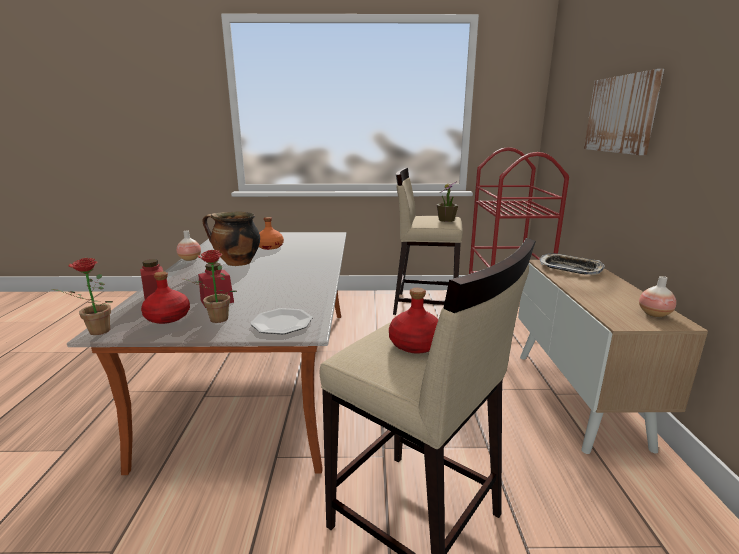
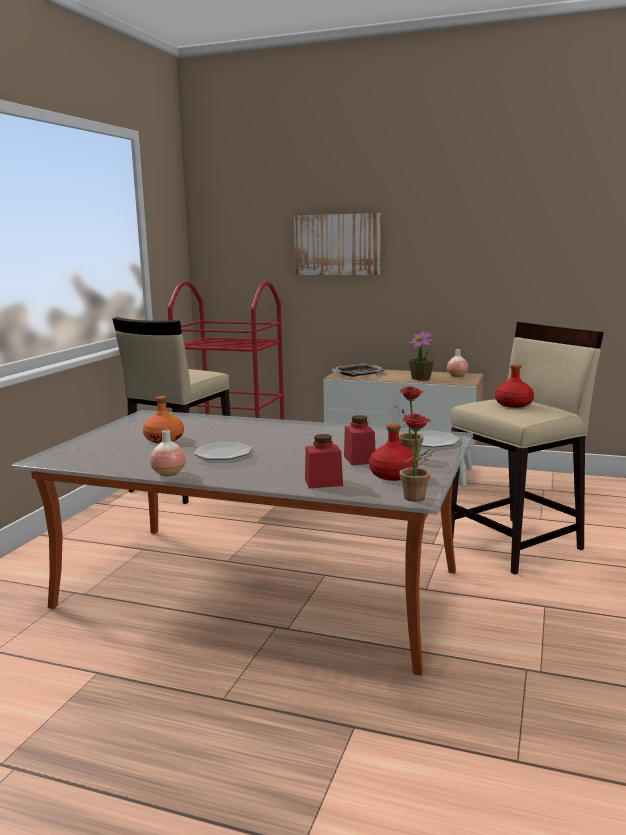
camera: 70 degrees left, 5 degrees down
(236, 263) = (223, 453): cooking pot -> plate
(446, 220) = (193, 370): potted plant -> potted plant (421, 378)

